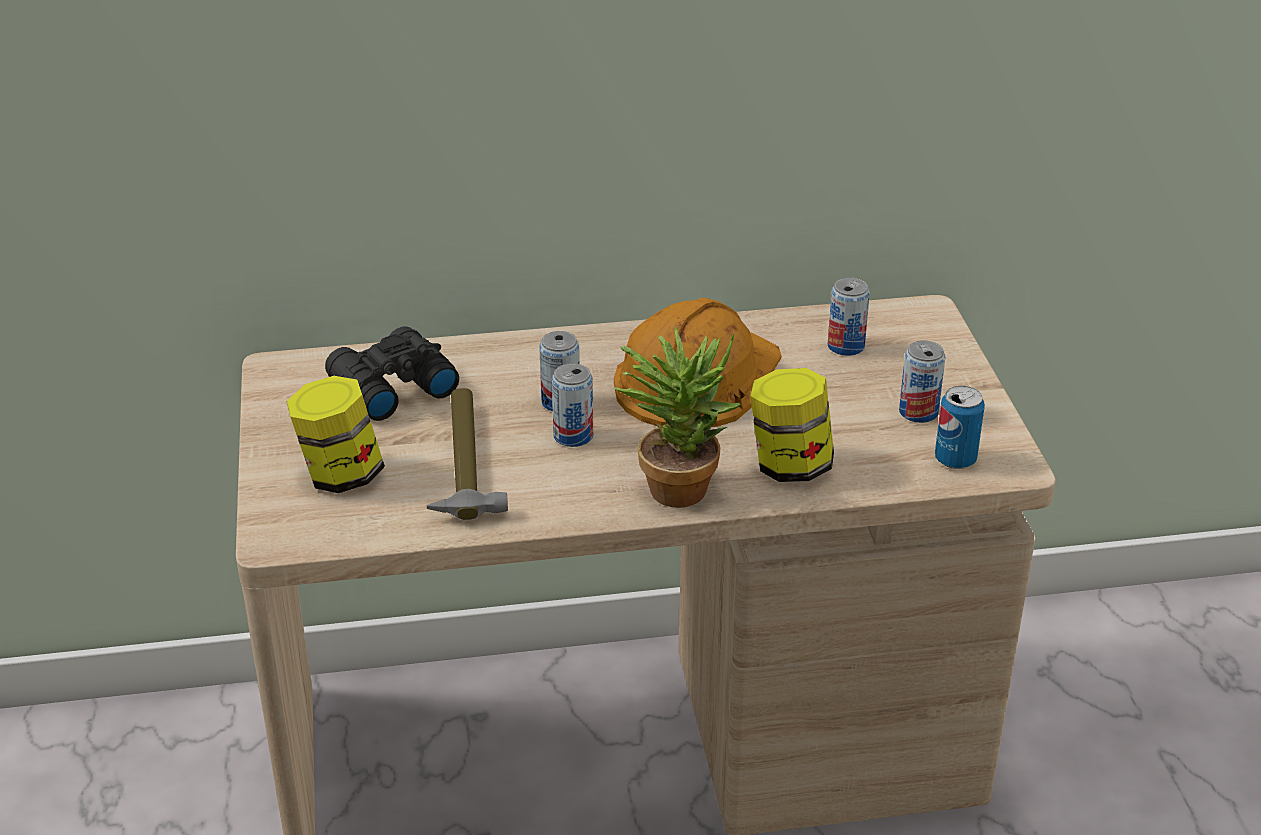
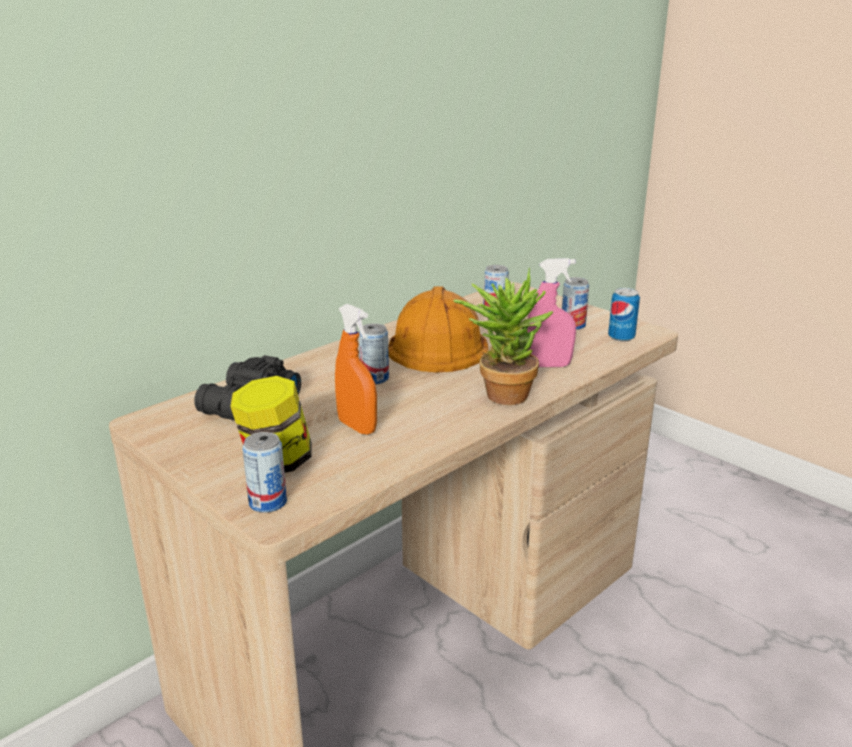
camera: 35 degrees left, 10 degrees down
(465, 464) = (357, 427): hammer -> orange spray bottle
(573, 436) = (406, 391): can -> can (268, 502)
(790, 466) = (548, 365): jar -> pink spray bottle

